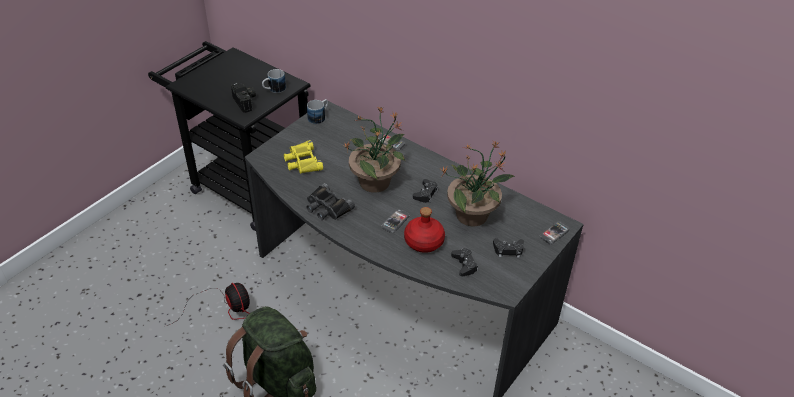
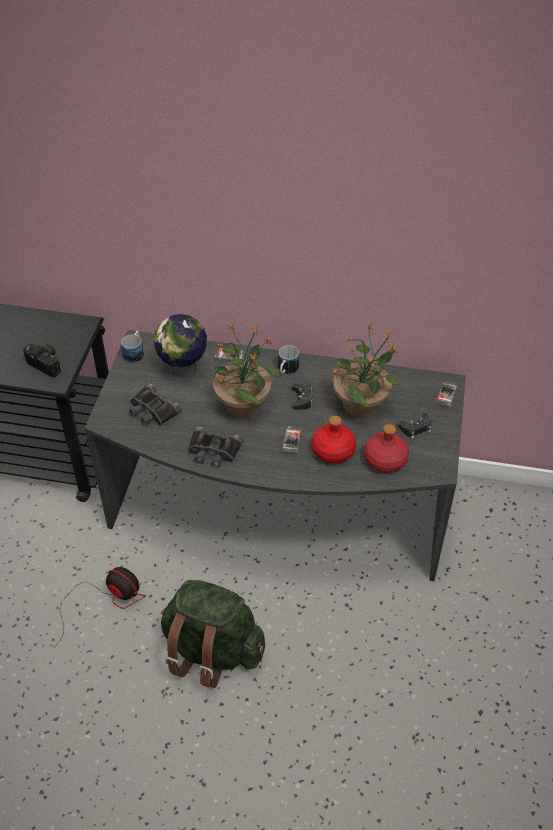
camera: 25 degrees left, 5 degrees up
(274, 90) = (68, 338): mug -> mug (286, 370)
(302, 161) = (152, 410): yellow binoculars -> black binoculars
(347, 141) = (183, 369): none -> globe
(464, 265) = (386, 459): black game controller -> red bottle

